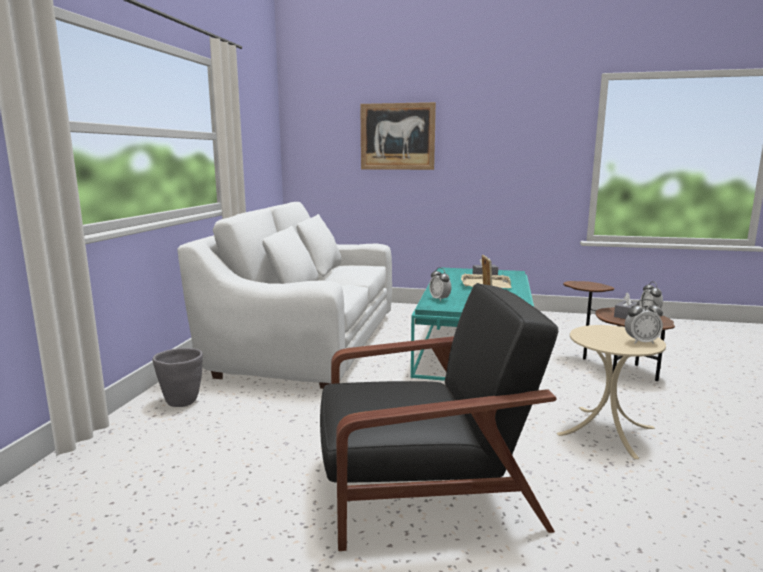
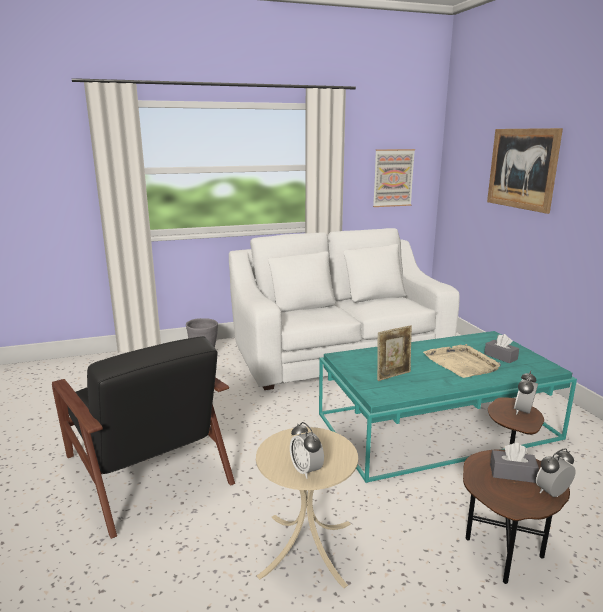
camera: 60 degrees right, 5 degrees up
(259, 152) = (393, 178): none -> picture
(439, 299) = (368, 355): alarm clock -> alarm clock (523, 412)

